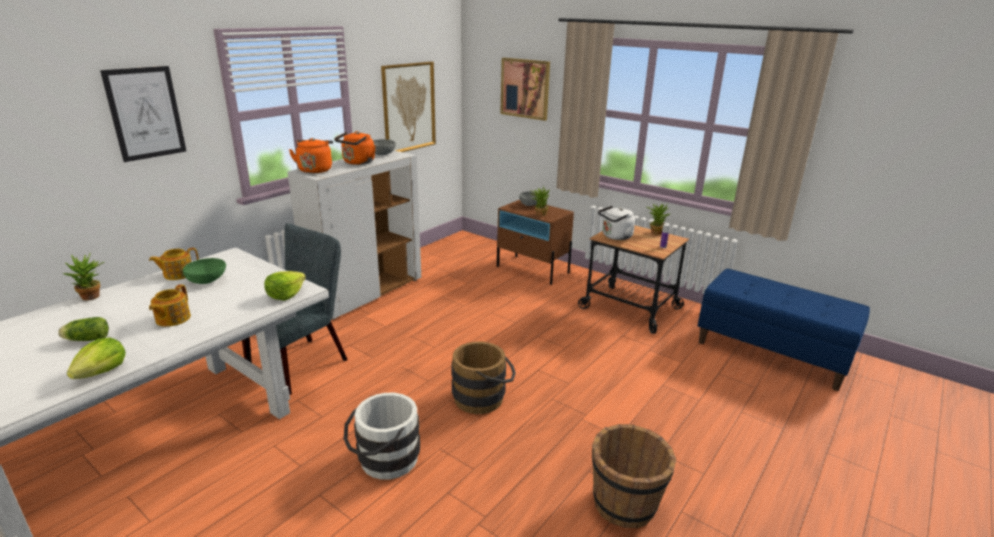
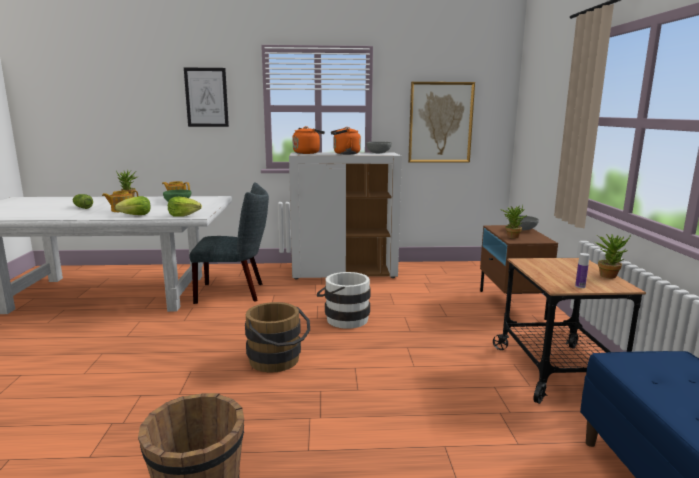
camera: 50 degrees right, 10 degrees down
(102, 372) = (51, 217): lettuce -> lettuce (136, 215)
(383, 461) = (156, 357): white bucket -> white bucket (343, 319)
(525, 88) = (552, 104): picture -> none
(615, 237) = (540, 265): white kettle -> none

